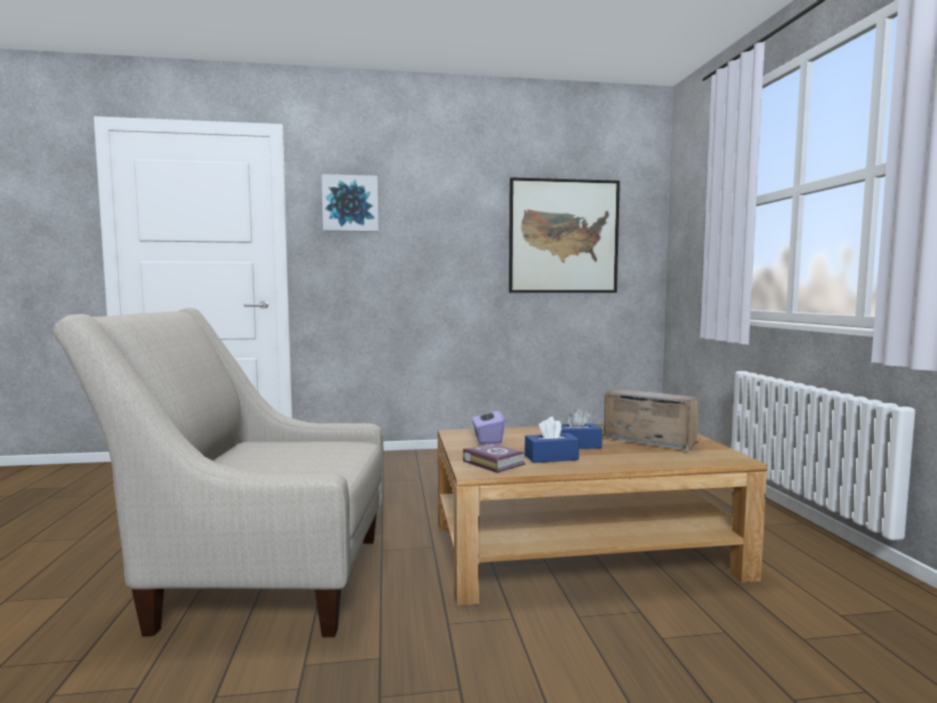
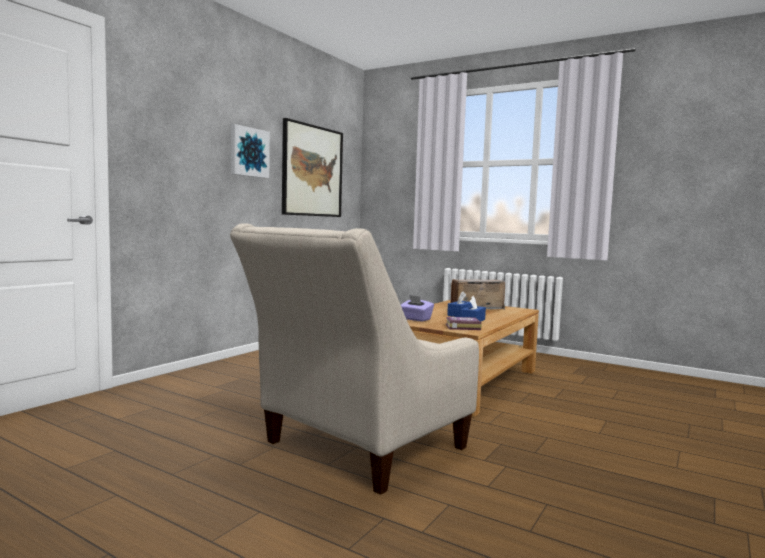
camera: 50 degrees left, 0 degrees up
(350, 204) = (168, 118): picture -> picture (248, 152)

